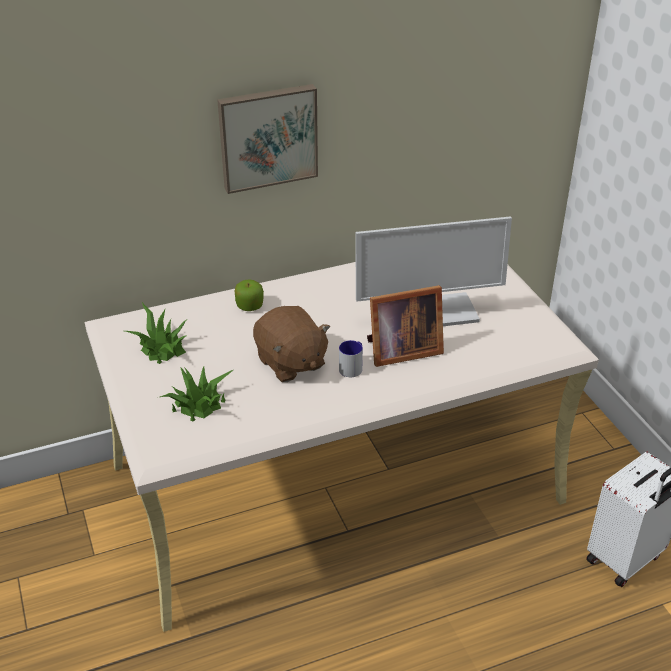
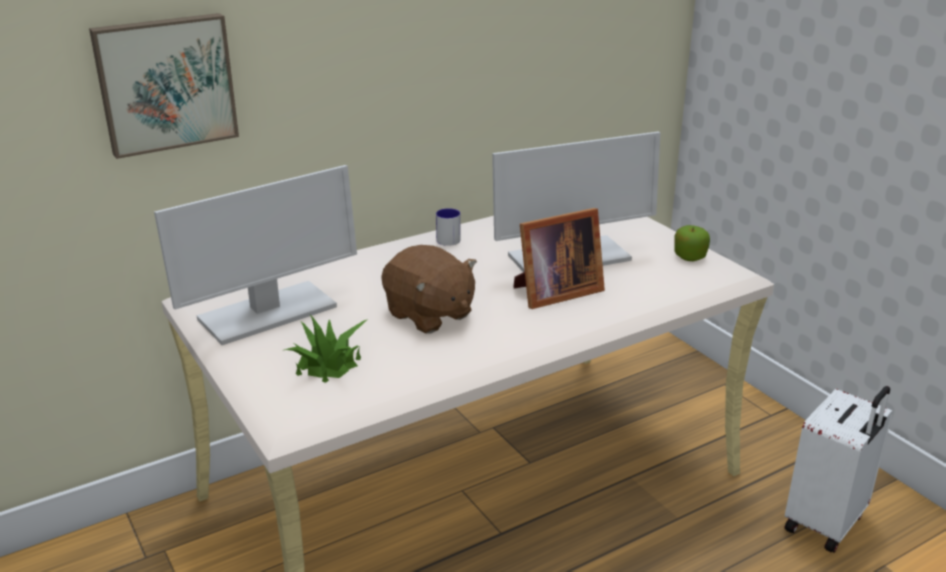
camera: 10 degrees left, 10 degrees down
(162, 347) = (267, 314): potted plant -> monitor
(249, 306) = (363, 267): apple -> apple (689, 256)
(267, 137) = (372, 66): picture -> picture (166, 83)
(352, 367) = (504, 312): mug -> mug (450, 238)

